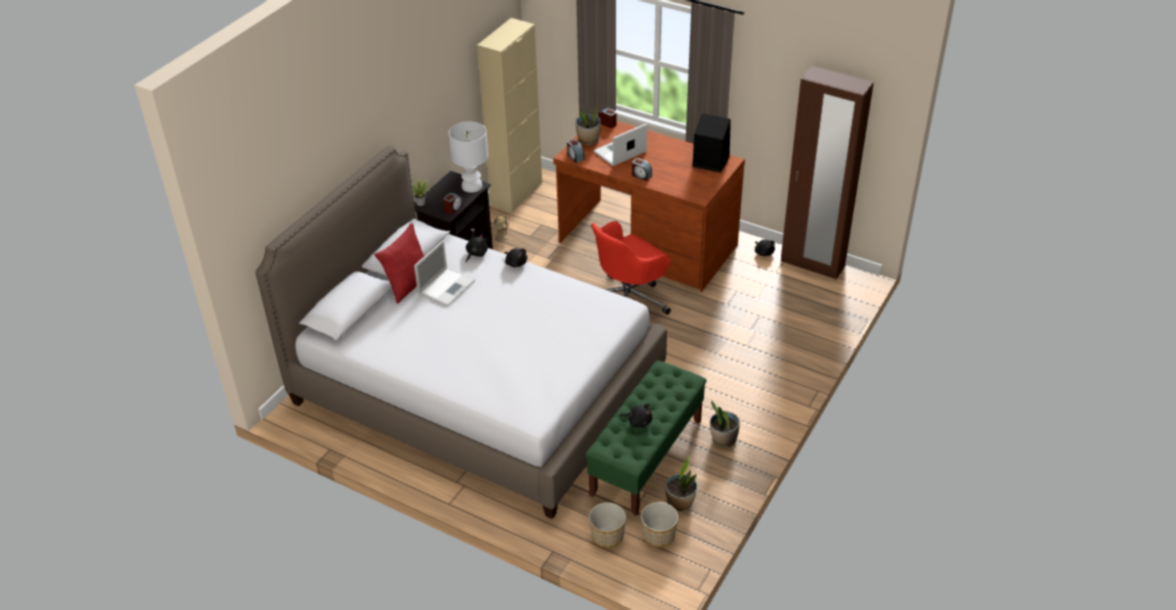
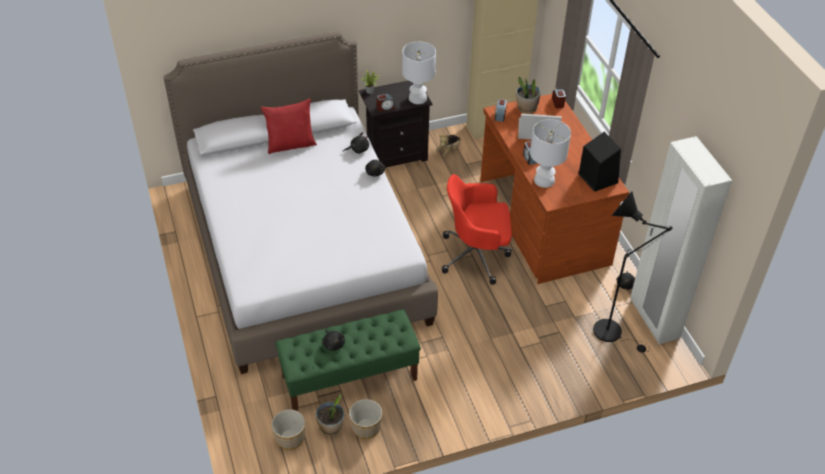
camera: 40 degrees right, 5 degrees up
(447, 286) = (311, 161): laptop -> none
(607, 536) = (259, 413): planter -> planter (365, 428)
(674, 185) = (545, 180): none -> white table lamp
(723, 440) = (415, 405): potted plant -> none
(797, 292) = (613, 333): none -> black floor lamp
(812, 264) = (654, 319): brown wardrobe -> white wardrobe

